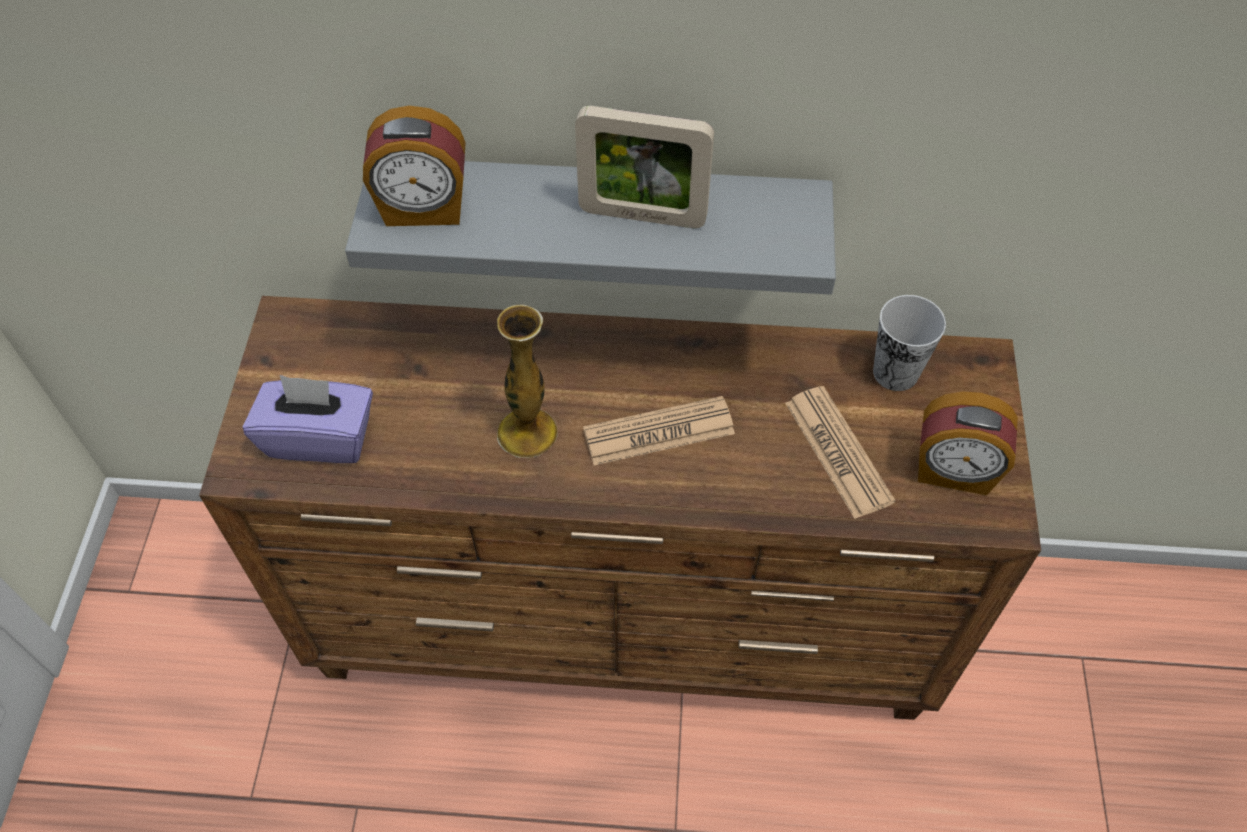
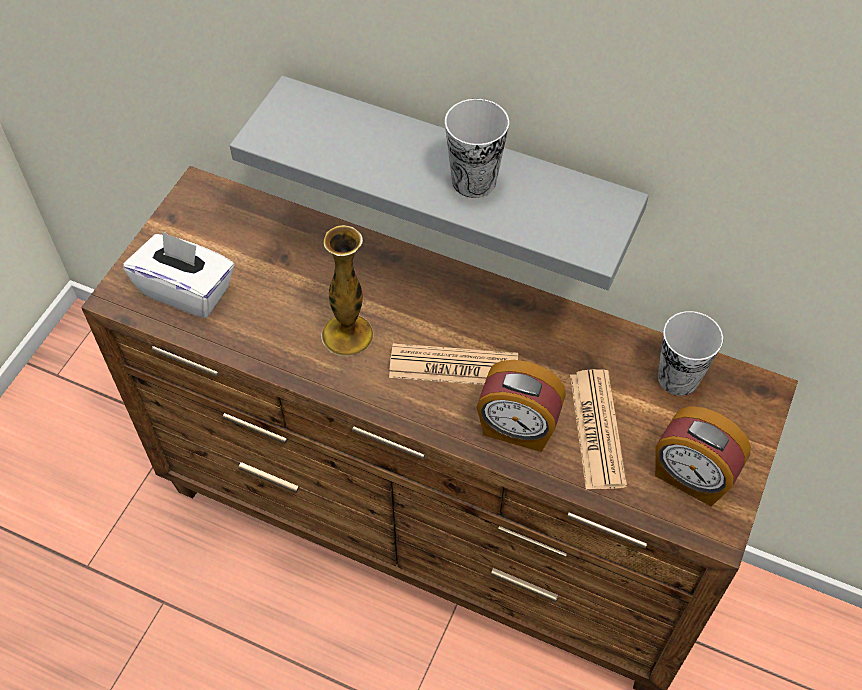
camera: 20 degrees right, 0 degrees up
(320, 437) = (187, 290): purple tissue box -> white tissue box
(424, 209) = (303, 129): alarm clock -> alarm clock (517, 428)
(642, 215) = (474, 181): picture frame -> cup

